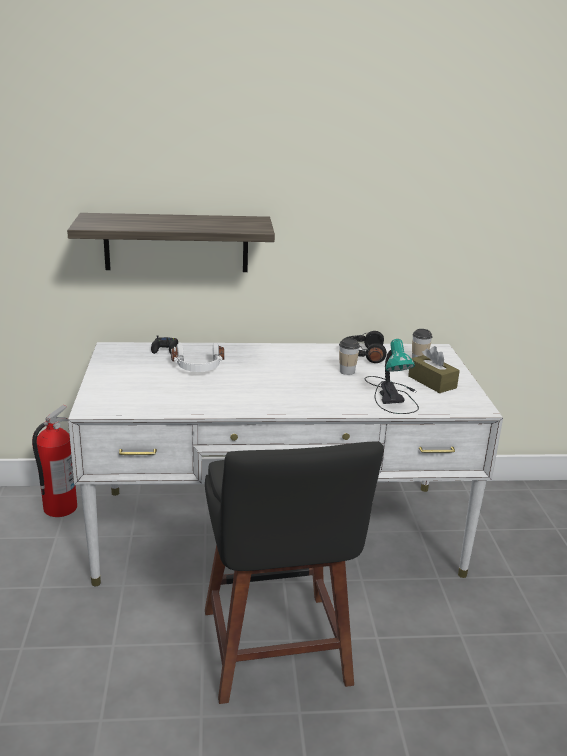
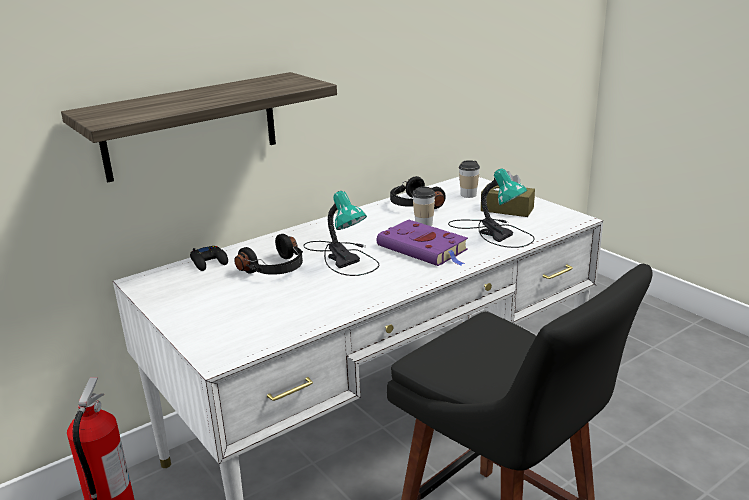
camera: 30 degrees left, 0 degrees up
(198, 368) = (276, 269): white headphones -> black headphones
(252, 375) = (342, 257): none -> table lamp
(319, 389) = (424, 249): none -> purple book

